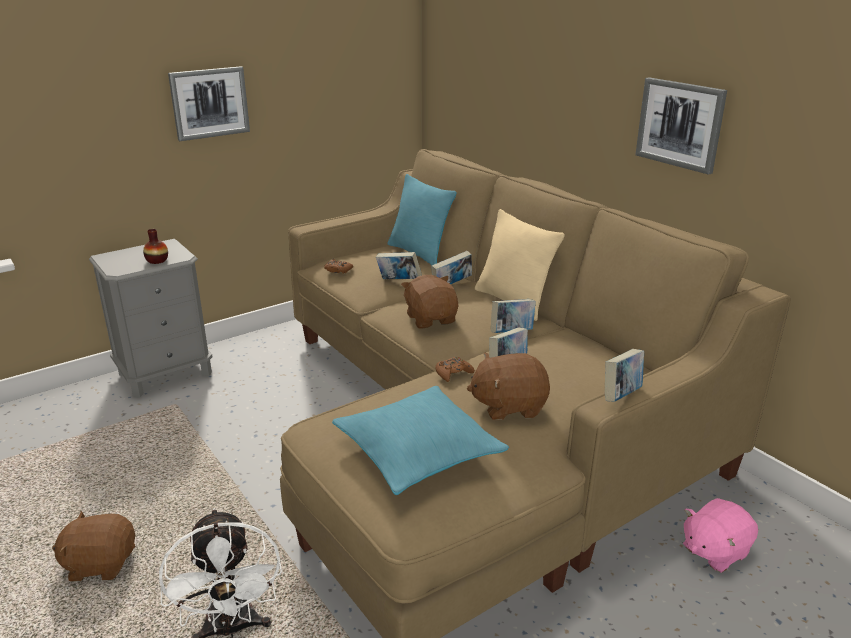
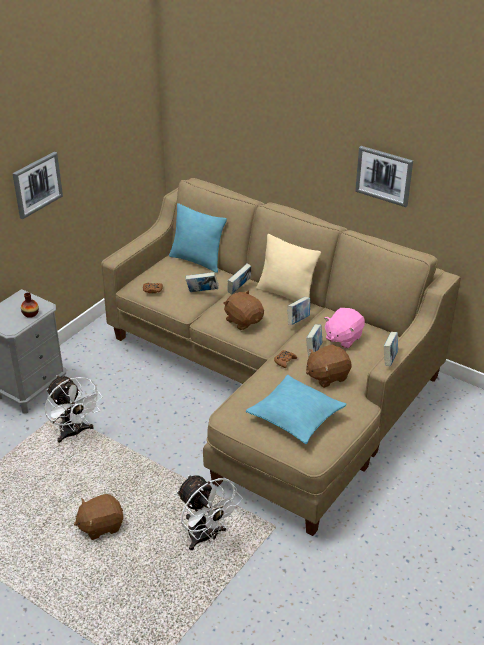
camera: 20 degrees left, 10 degrees up
(171, 432) = (74, 433): none -> white fan
(714, 551) = (438, 426): pink plush toy -> pink plush toy (343, 338)

